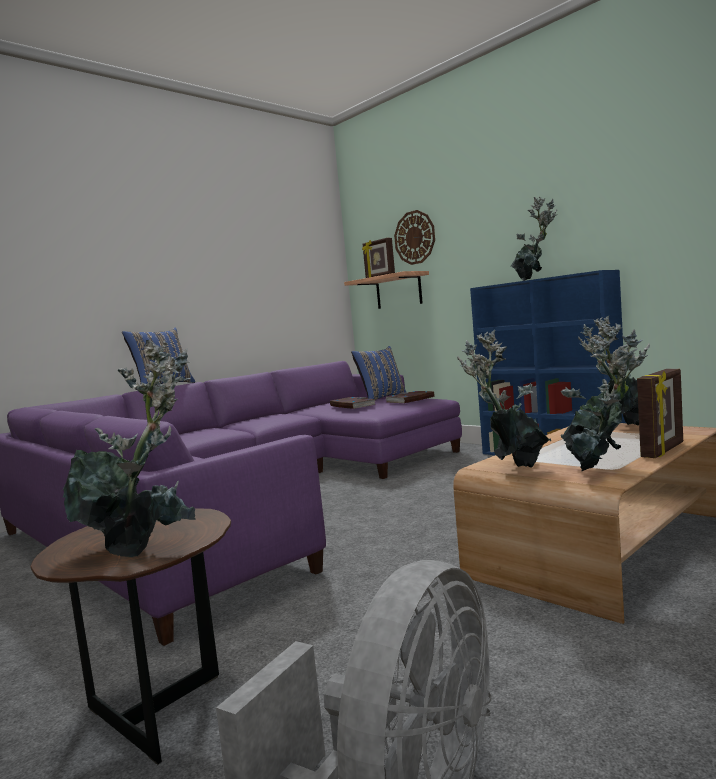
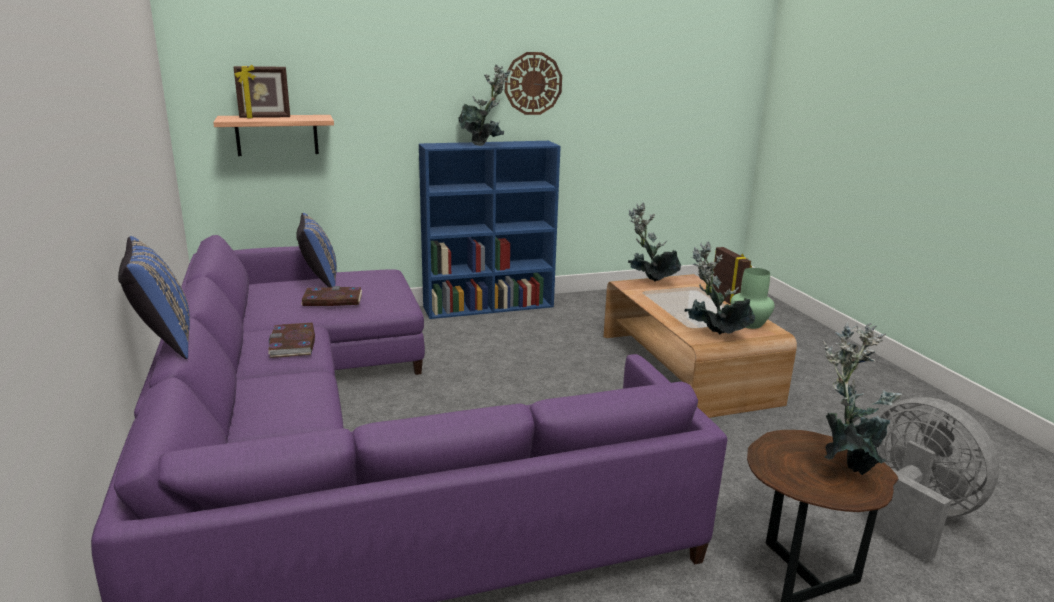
camera: 65 degrees left, 15 degrees up
(410, 400) = (369, 278): book -> book (293, 343)
(415, 237) = (308, 69): wall clock -> wall clock (533, 83)
(600, 470) = (750, 324): potted plant -> green vase

